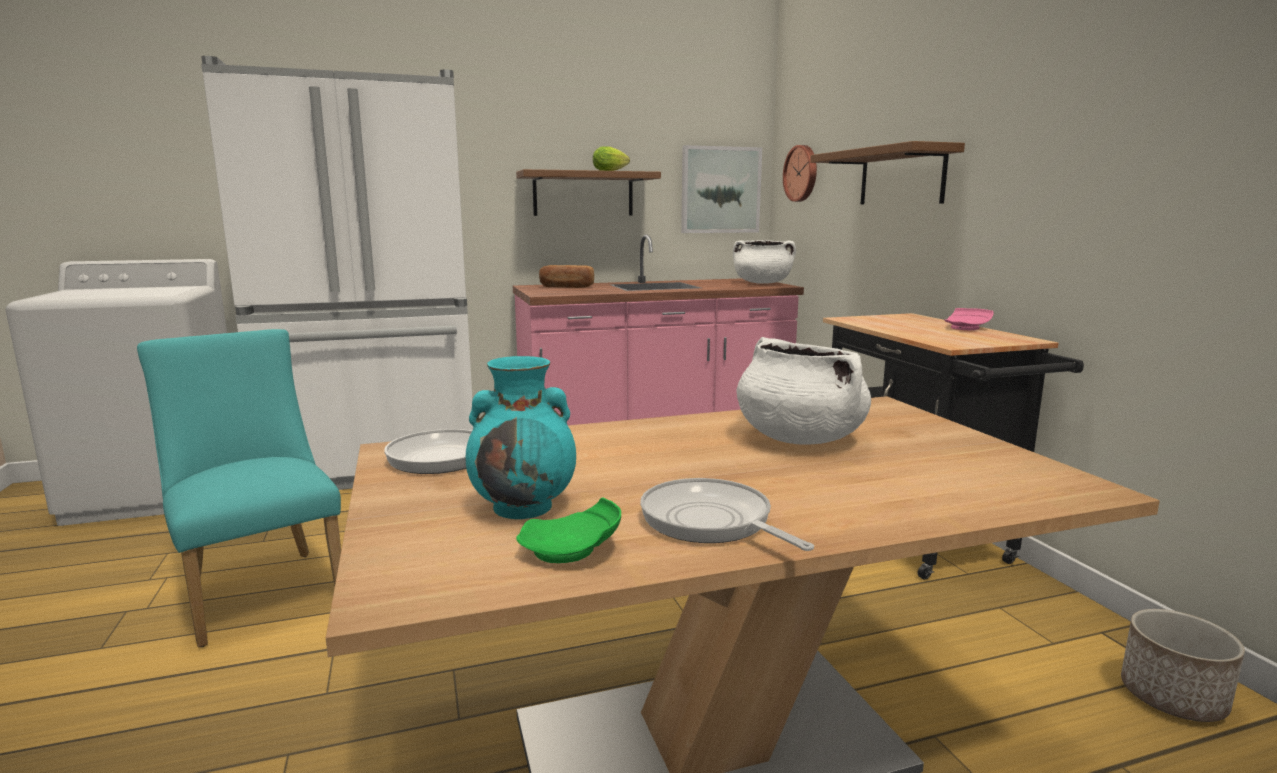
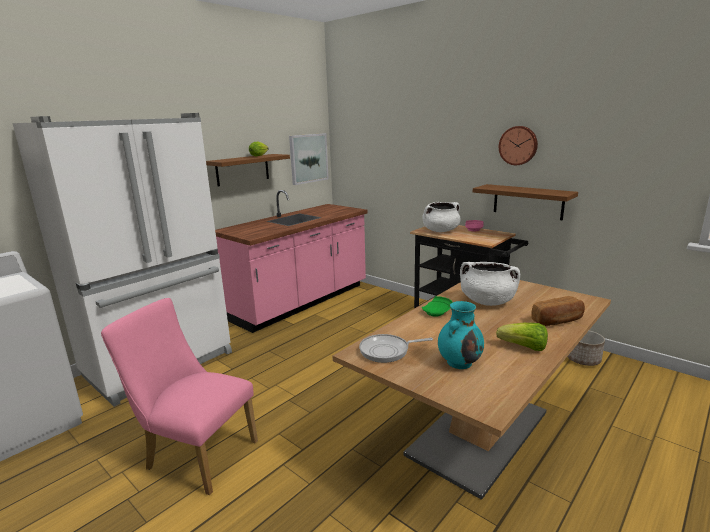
camera: 30 degrees left, 5 degrees up
(261, 589) = (196, 454): turquoise chair -> pink chair
(566, 287) = (248, 227): bread -> bread (557, 321)
(572, 551) = (507, 373): green plate -> green plate (437, 312)
(710, 522) = (523, 347): frying pan -> lettuce
(762, 283) = (342, 208): white cooking pot -> white cooking pot (440, 231)
(802, 173) = (354, 149): wall clock -> wall clock (518, 145)
(901, 177) = (423, 157): brown shelf -> brown shelf (528, 201)

